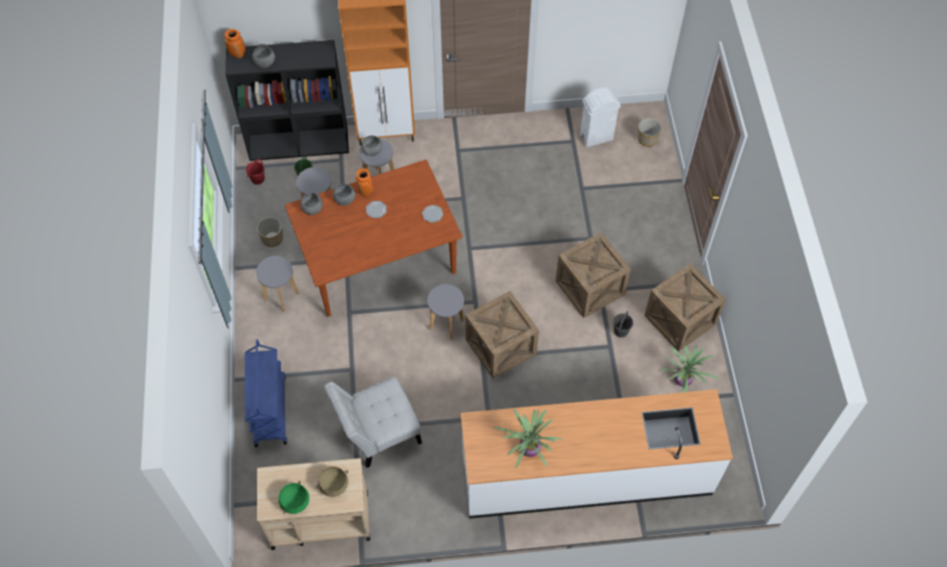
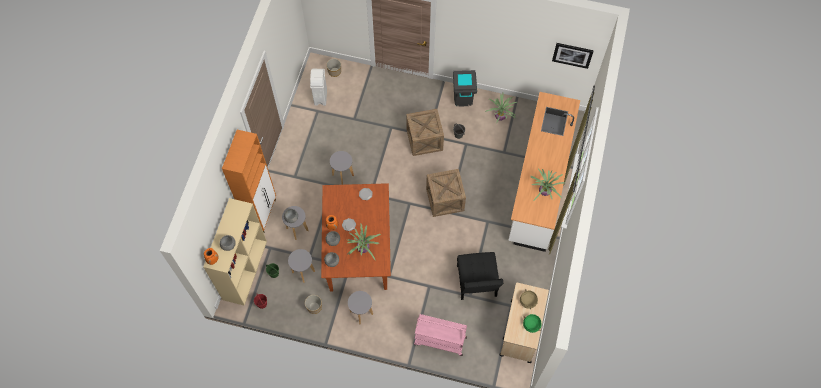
camera: 70 degrees left, 5 degrees up
(270, 410) = (439, 341): blue cart -> pink cart
(299, 143) = (244, 269): black bookcase -> beige bookcase
(344, 239) = (363, 249): none -> potted plant
(377, 433) = (476, 283): white chair -> black chair
(446, 325) = (419, 224): grey stool -> grey stool (343, 175)
(680, 320) = (463, 103): crate -> grey trash can
(786, 395) = (572, 55): none -> picture

